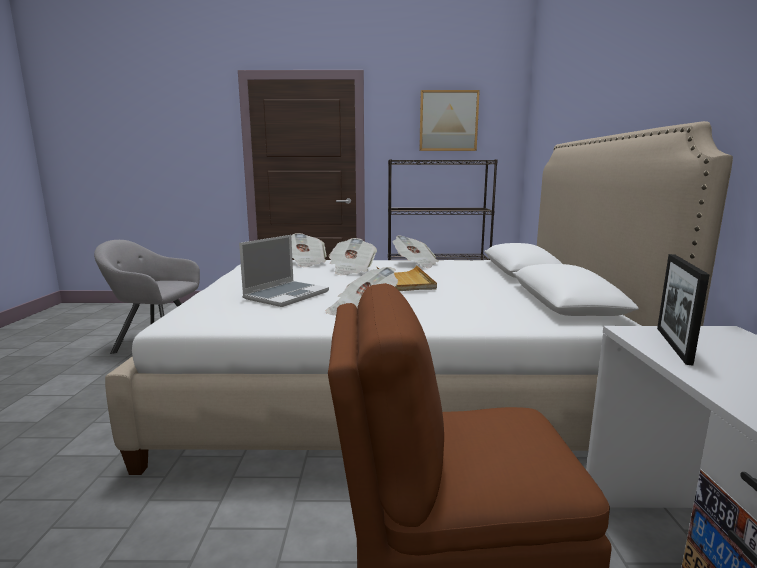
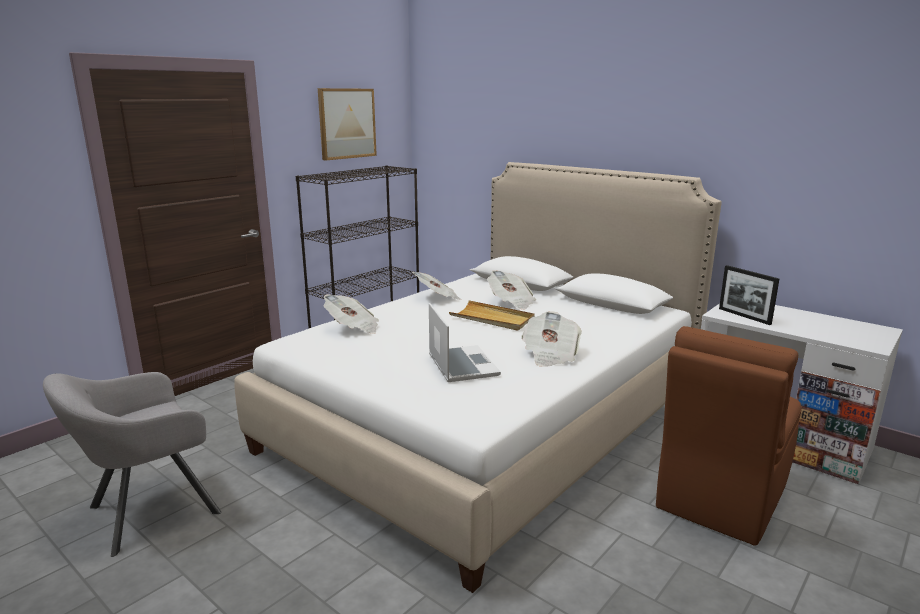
camera: 50 degrees left, 5 degrees up
(351, 270) = (419, 322): newspaper -> newspaper (511, 302)

